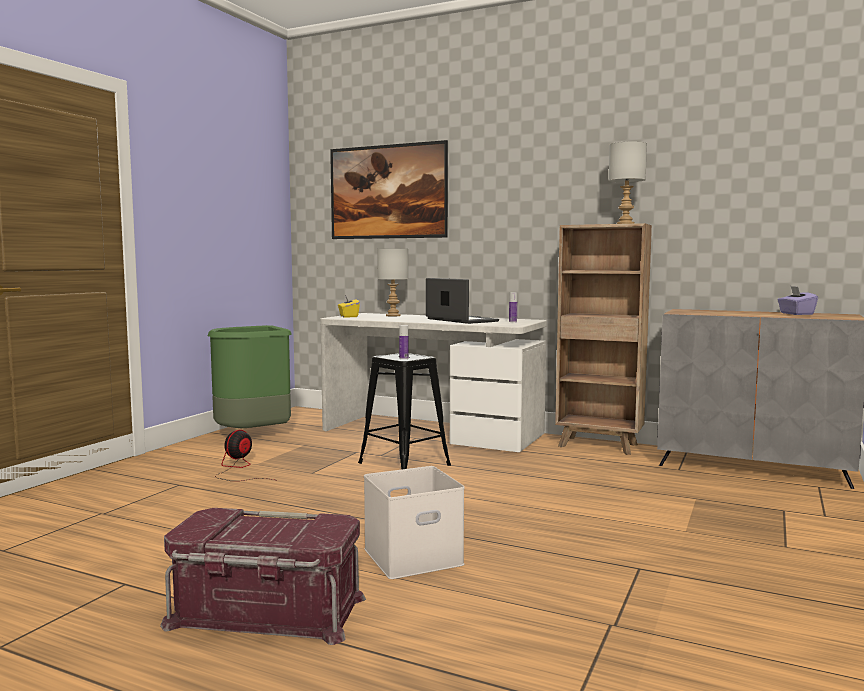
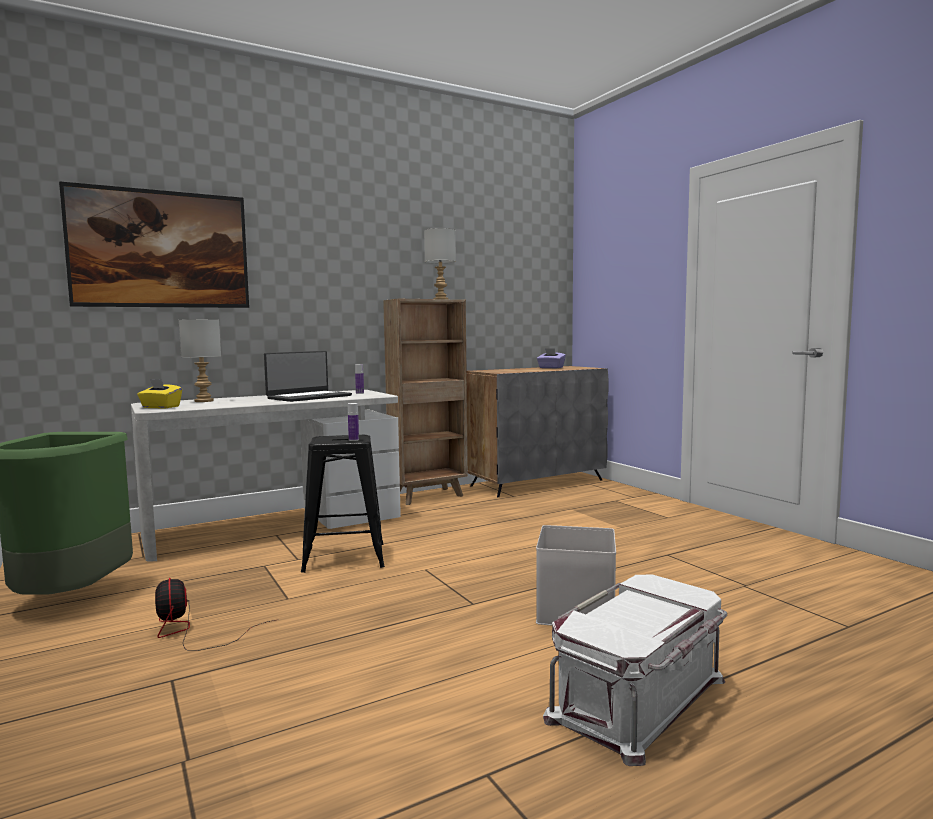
camera: 55 degrees left, 0 degrees up
(265, 613) = (640, 699): red storage box -> white storage box
(460, 320) = (308, 397): laptop -> laptop turned 135 degrees clockwise

